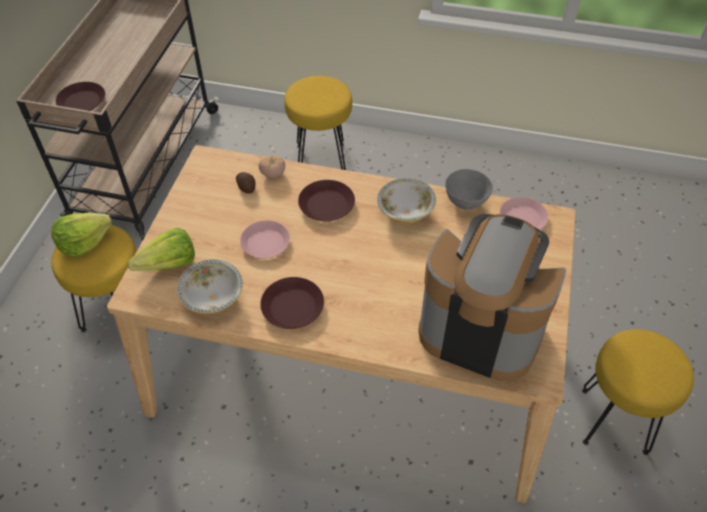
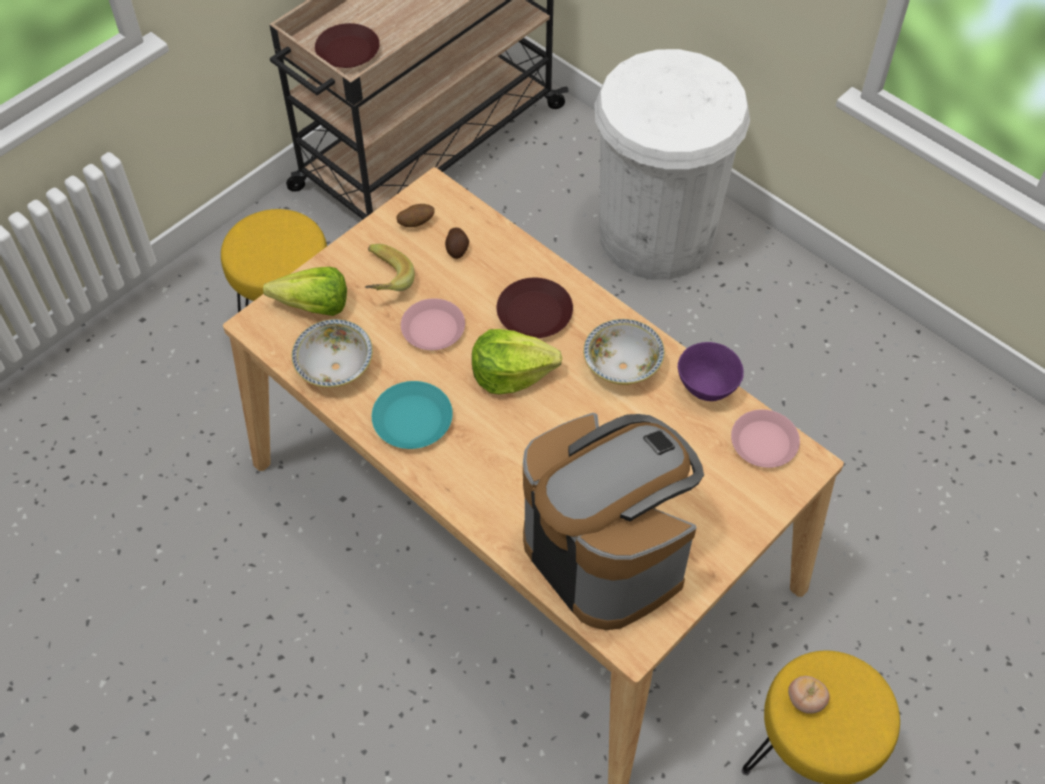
camera: 30 degrees right, 5 degrees up
(84, 242) = (270, 229): lettuce -> lettuce (511, 374)
(207, 183) = (416, 223): none -> potato
(208, 229) = (382, 282): none -> banana
(273, 174) = (498, 245): tomato -> tomato (805, 700)
(292, 307) = (412, 419): brown plate -> turquoise plate
(321, 159) = (656, 235): yellow stool -> white trash can
(466, 203) = (707, 389): grey bowl -> purple bowl

